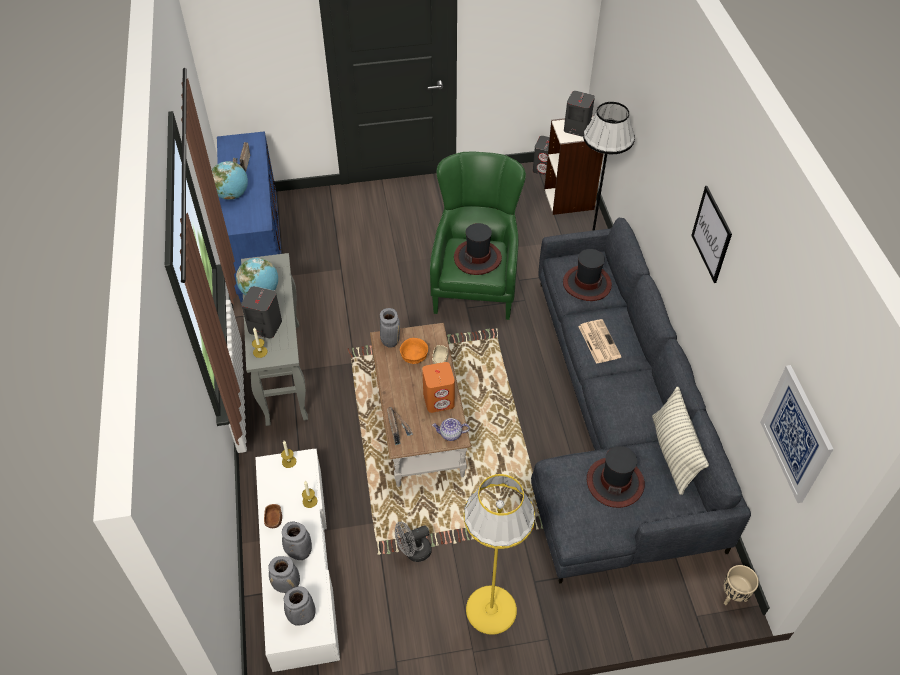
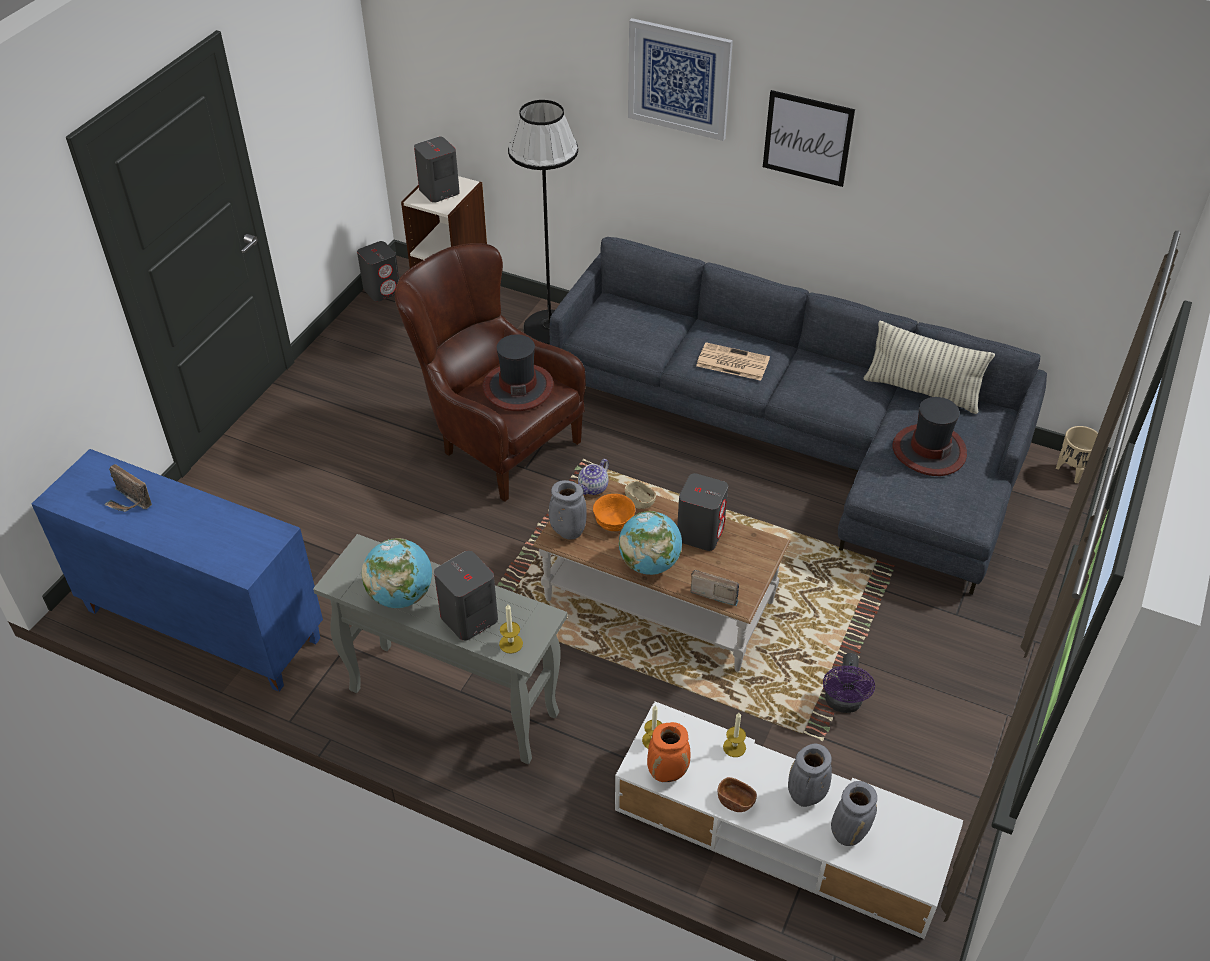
camera: 55 degrees left, 5 degrees down
(232, 195) = (179, 539): globe -> globe (649, 563)
(272, 479) = (668, 772): none -> orange vase
(302, 618) = (906, 839): grey vase -> none
(413, 552) = (843, 703): grey fan -> purple fan
(439, 400) = (700, 533): orange speaker -> grey speaker
(450, 434) = (760, 548): teapot -> teapot (593, 488)
(475, 283) = (495, 440): green armchair -> brown armchair
(491, 610) = (968, 671): yellow floor lamp -> none
(586, 283) = (641, 328): hat -> none
(796, 434) = (1087, 231): picture -> picture (679, 79)

